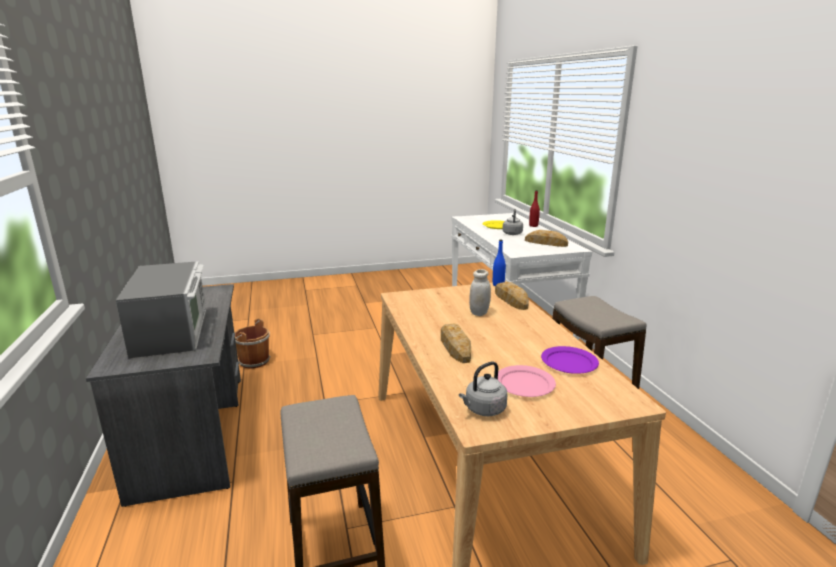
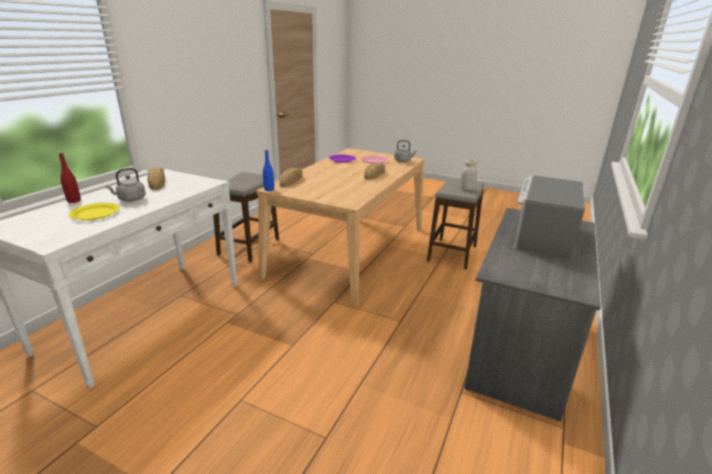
camera: 140 degrees left, 5 degrees up
(253, 361) = (438, 420): brown bucket -> none
(479, 313) = (327, 181): white jar -> white jar (467, 189)

